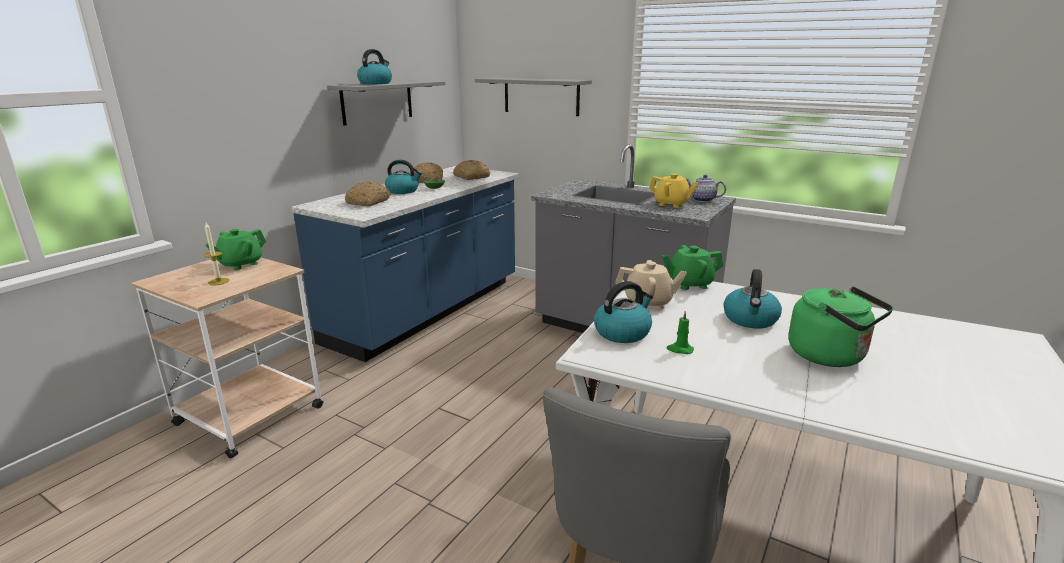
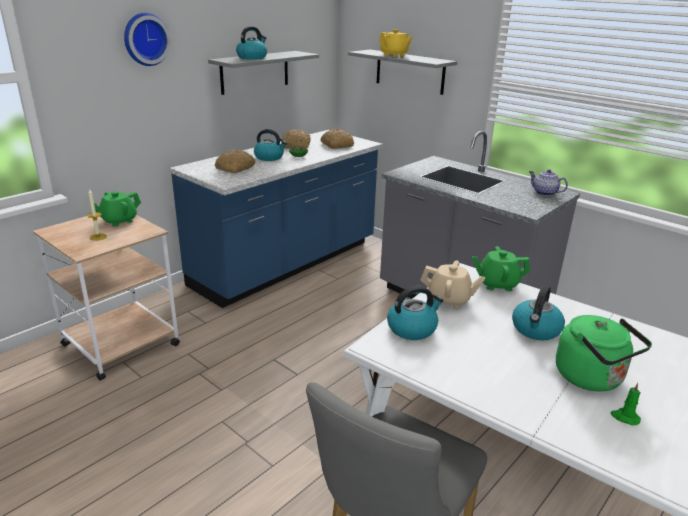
camera: 10 degrees right, 5 degrees up
(256, 59) = (145, 39): none -> wall clock
(671, 204) = (510, 196): yellow teapot -> yellow teapot (394, 55)
(679, 349) = (455, 353): green candle -> green candle (624, 417)

